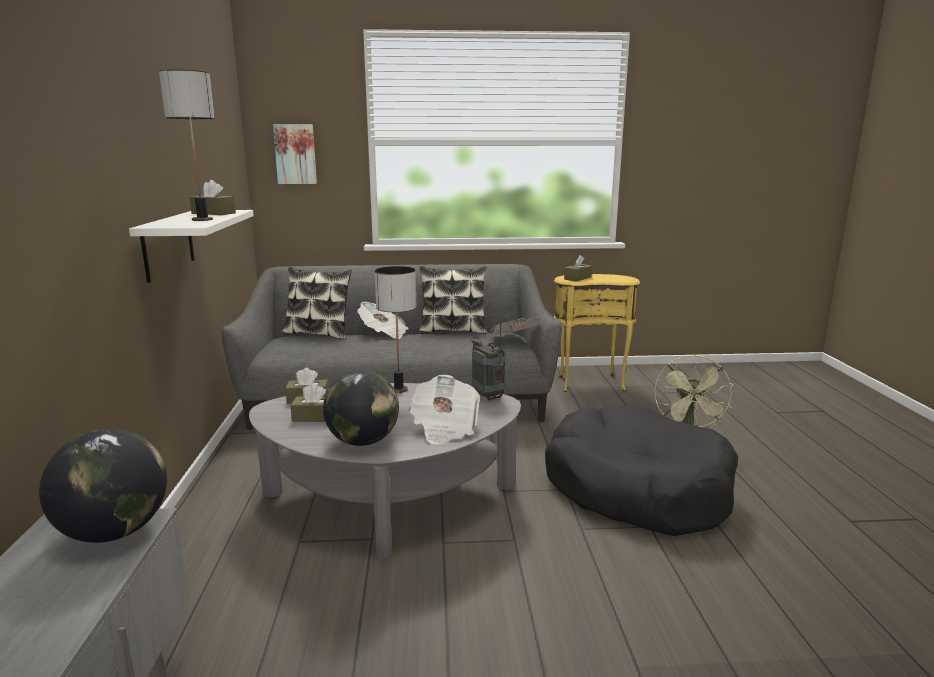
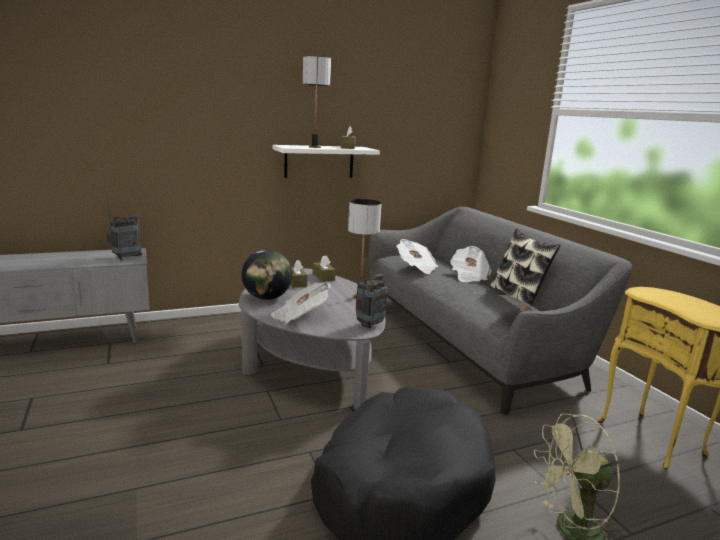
camera: 70 degrees right, 0 degrees up
(115, 532) = (126, 258): globe -> radio
(295, 154) = (508, 120): picture -> none
(318, 334) = (444, 261): pillow -> none
(332, 348) = (416, 267): none -> newspaper
(577, 278) = (661, 295): brown tissue box -> none

